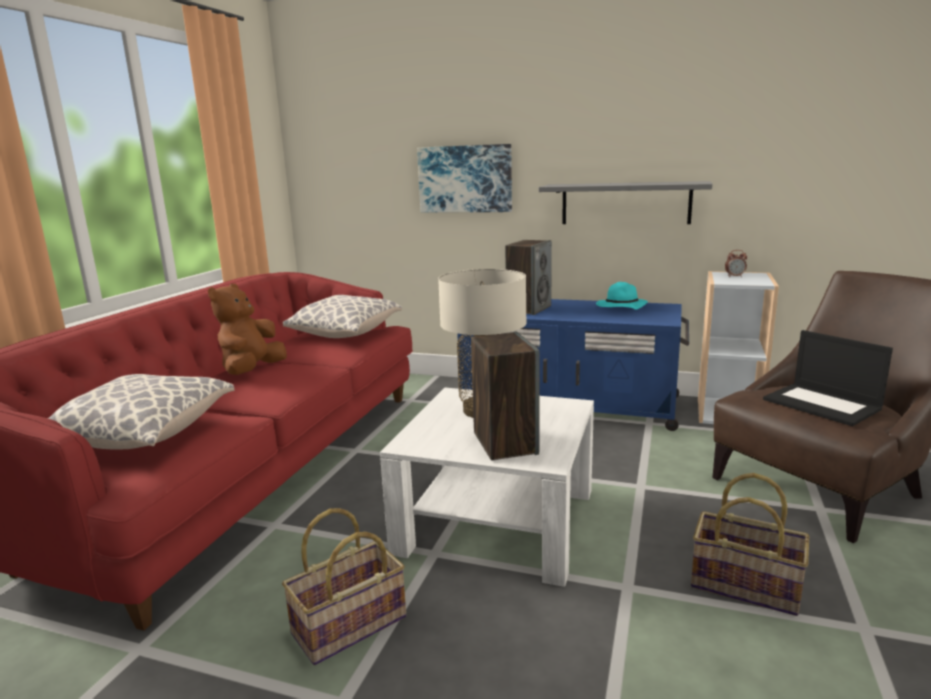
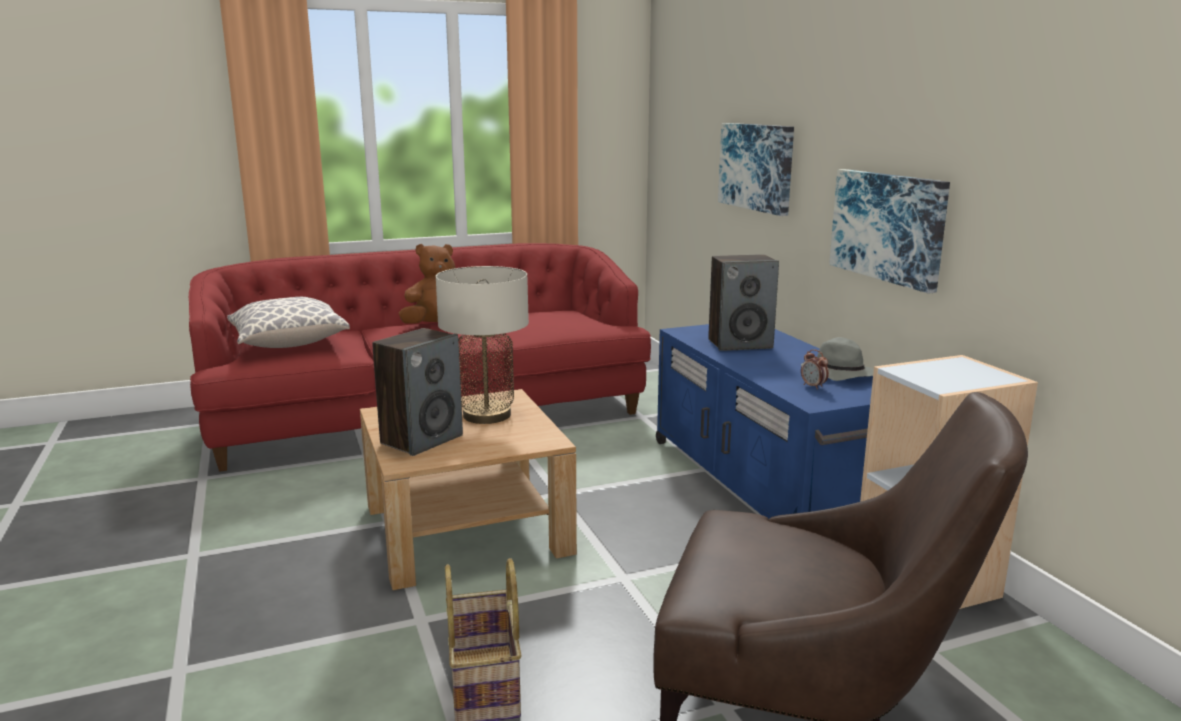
camera: 50 degrees right, 0 degrees up
(345, 334) = (569, 320): pillow -> none
(349, 626) = (270, 527): basket -> none
(497, 520) = (466, 529): white coffee table -> brown coffee table
(620, 307) = (837, 374): turquoise hat -> grey hat
(625, 203) = (888, 227): grey shelf -> picture
(734, 276) = (953, 370): alarm clock -> alarm clock (813, 386)
(823, 404) = (765, 563): laptop -> none

